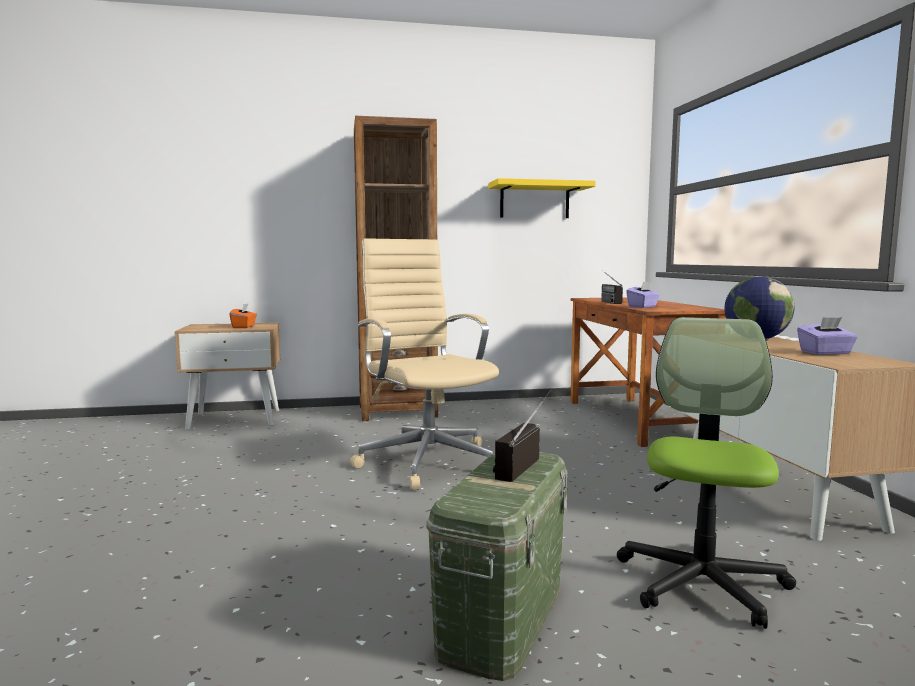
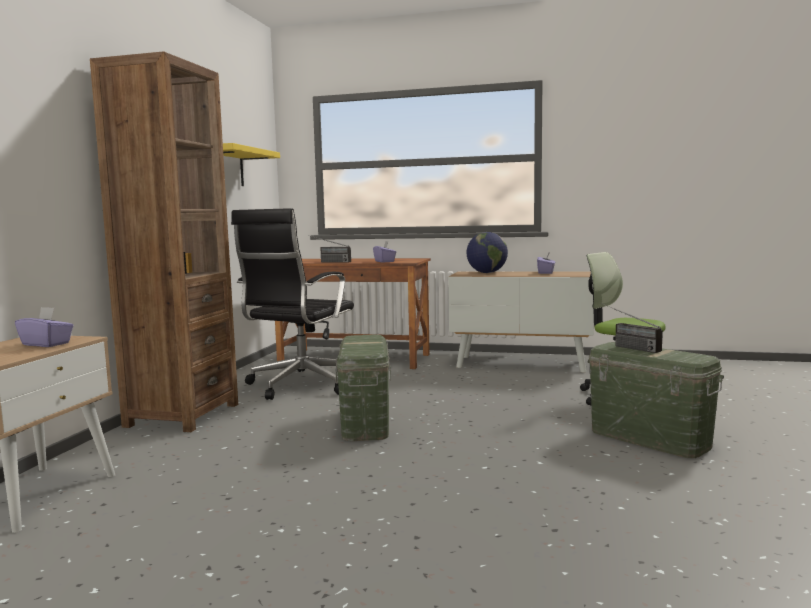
camera: 65 degrees left, 0 degrees up
(244, 327) = (46, 344): orange tissue box -> purple tissue box
(427, 461) = (365, 423): beige office chair -> green storage box
(513, 421) = (300, 385): none -> black office chair

